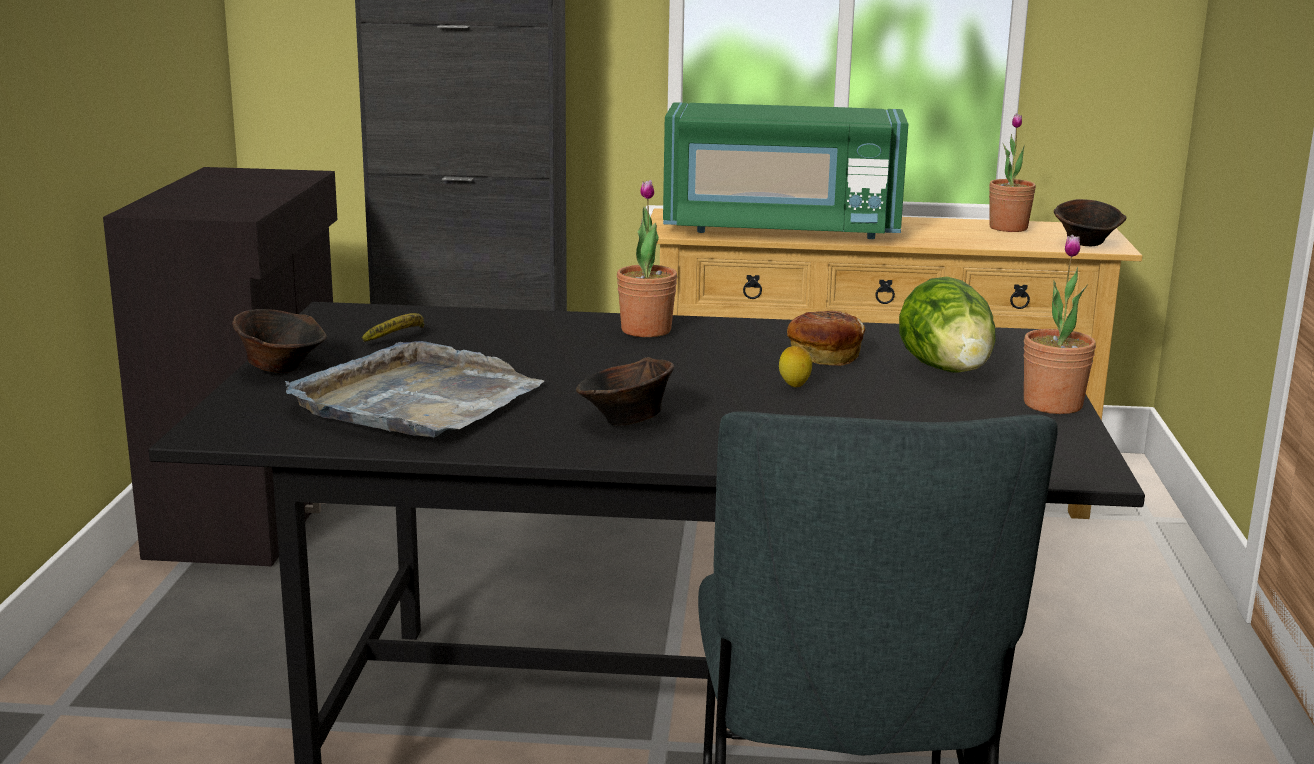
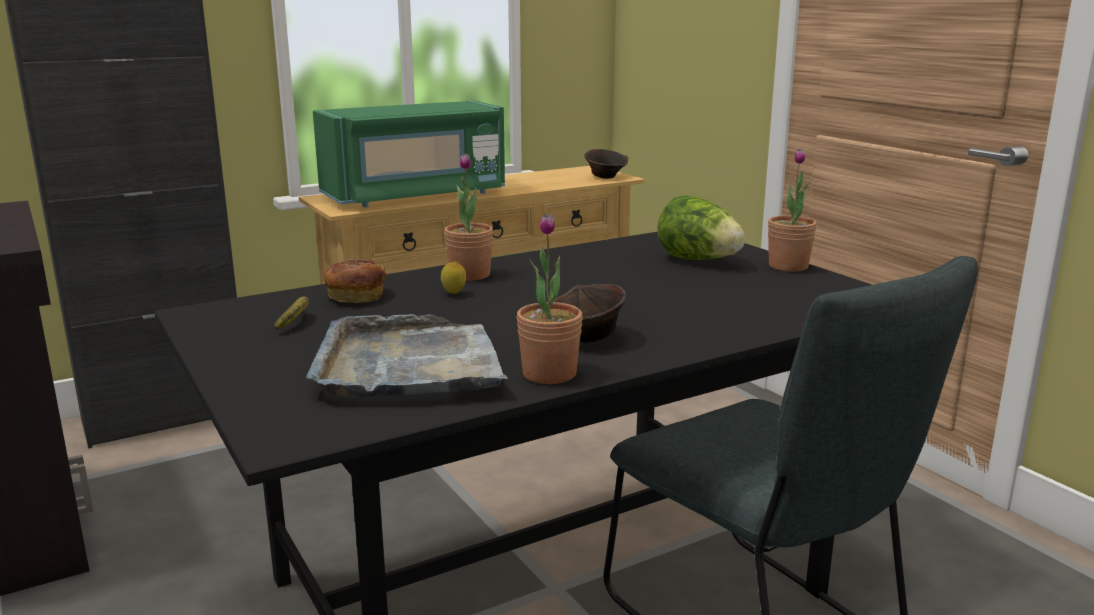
camera: 35 degrees left, 0 degrees up
(281, 368) = (239, 369): brown bowl -> none
(794, 387) = (638, 290): lemon -> lemon (454, 294)
(824, 356) = (614, 267): bread -> bread (355, 296)
(1008, 228) = (547, 175): potted plant -> potted plant (549, 374)

